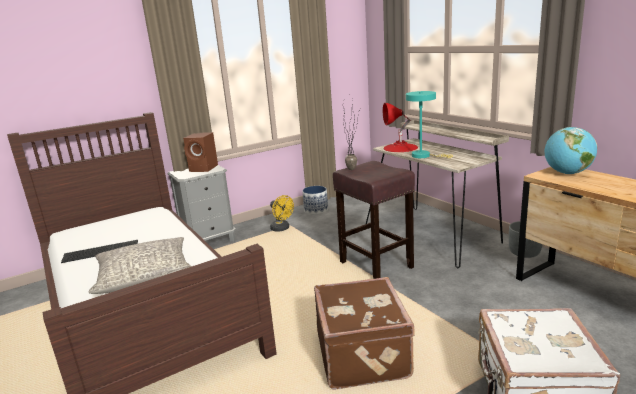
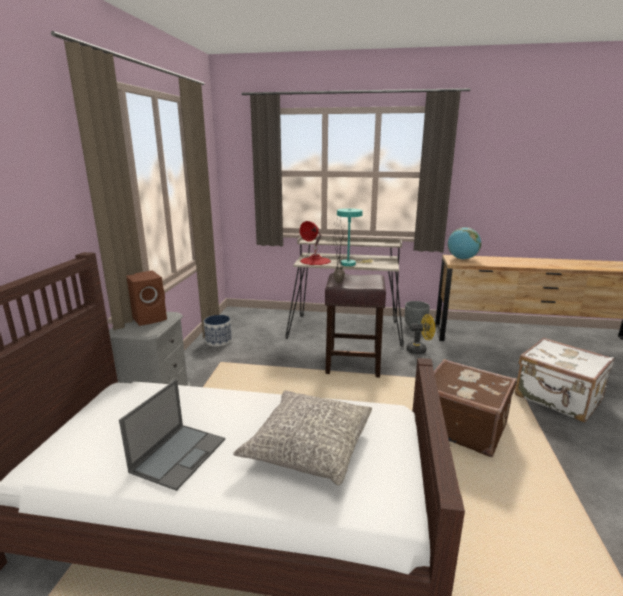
camera: 50 degrees left, 0 degrees up
(102, 250) = (179, 454): keyboard -> laptop
(282, 229) = (218, 368): yellow fan -> yellow fan (419, 350)

